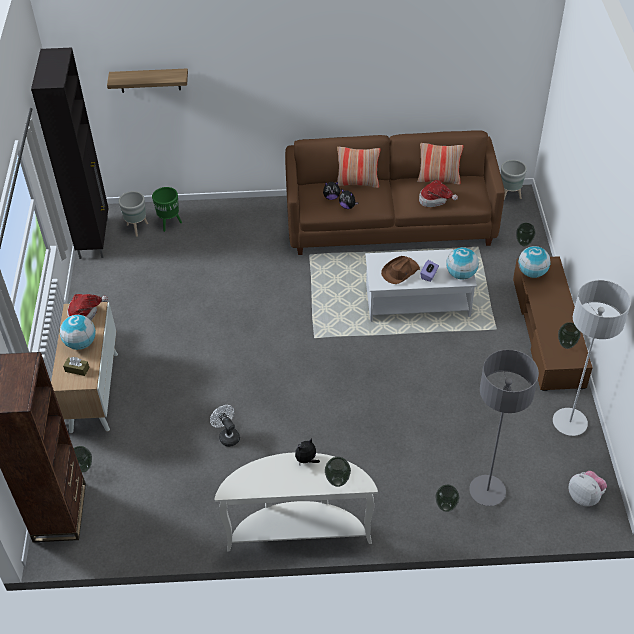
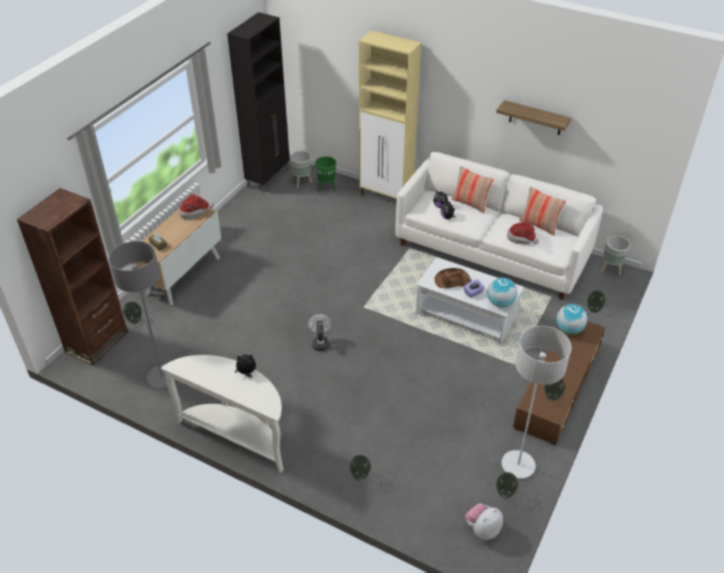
camera: 30 degrees right, 5 degrees down
(81, 343) = (175, 229): globe -> none
(150, 80) = (337, 65): shelf -> shelf (535, 118)
(227, 436) = (244, 345): white fan -> white fan (320, 342)
(242, 208) = (386, 197): none -> beige cabinet
(338, 481) = (255, 398): vase -> vase (505, 494)
(390, 222) = (492, 250): brown sofa -> white sofa
(487, 491) = (403, 482): grey floor lamp -> grey floor lamp (162, 377)
(585, 496) = (482, 529): plush toy -> plush toy turned 120 degrees counterclockwise

